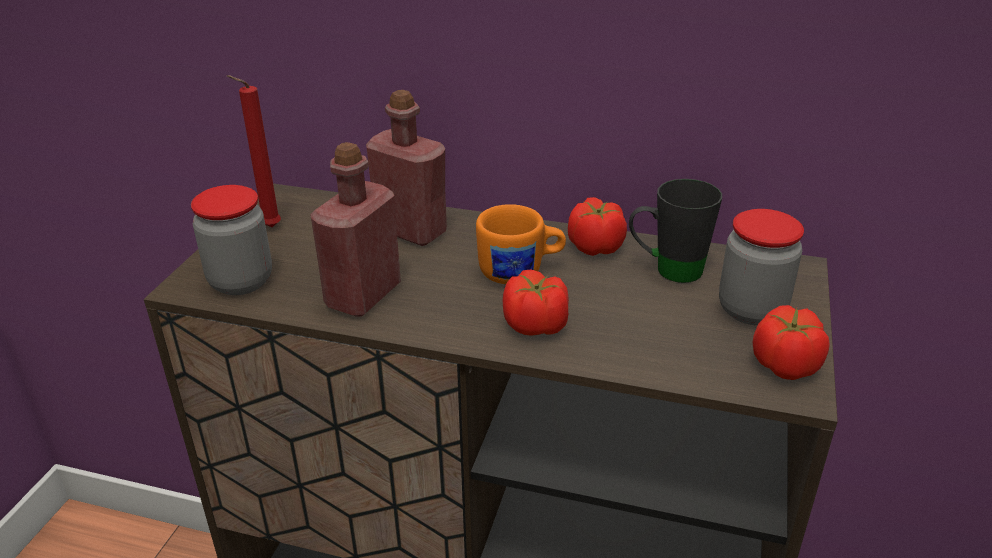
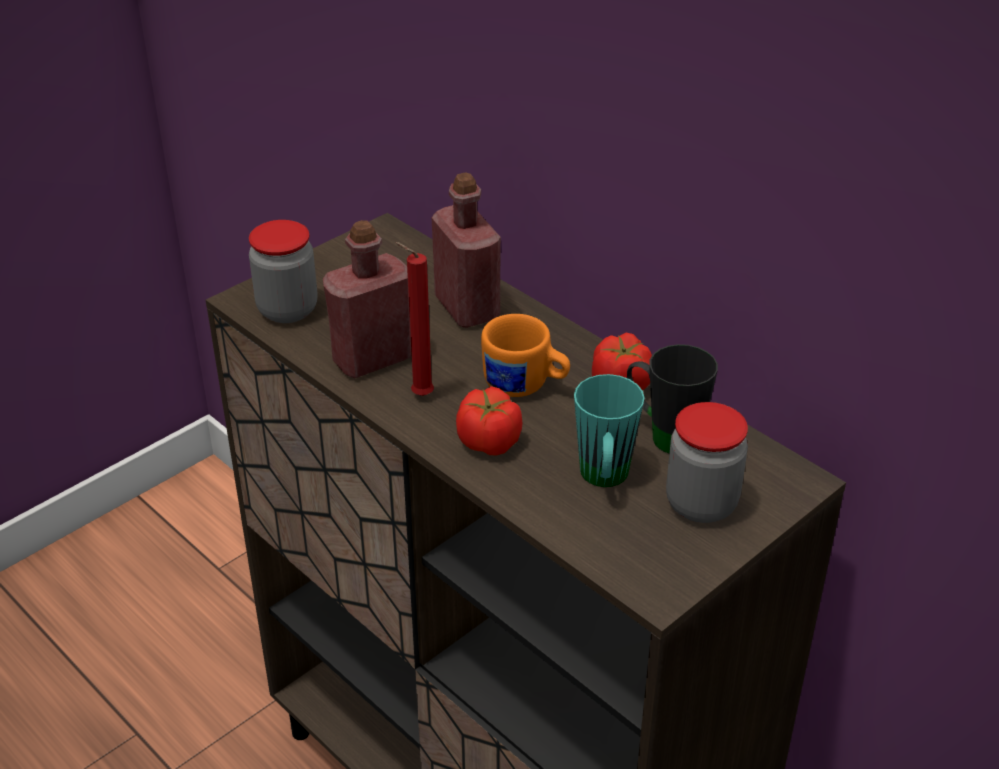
camera: 30 degrees right, 5 degrees up
(268, 228) = (348, 262): red candle -> red candle (418, 395)
(660, 320) = (604, 480): none -> turquoise mug
(785, 365) = (671, 566): tomato -> none

